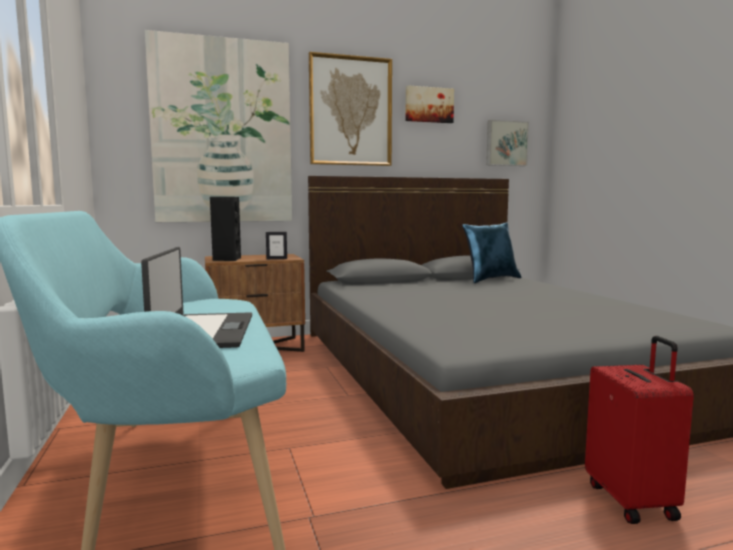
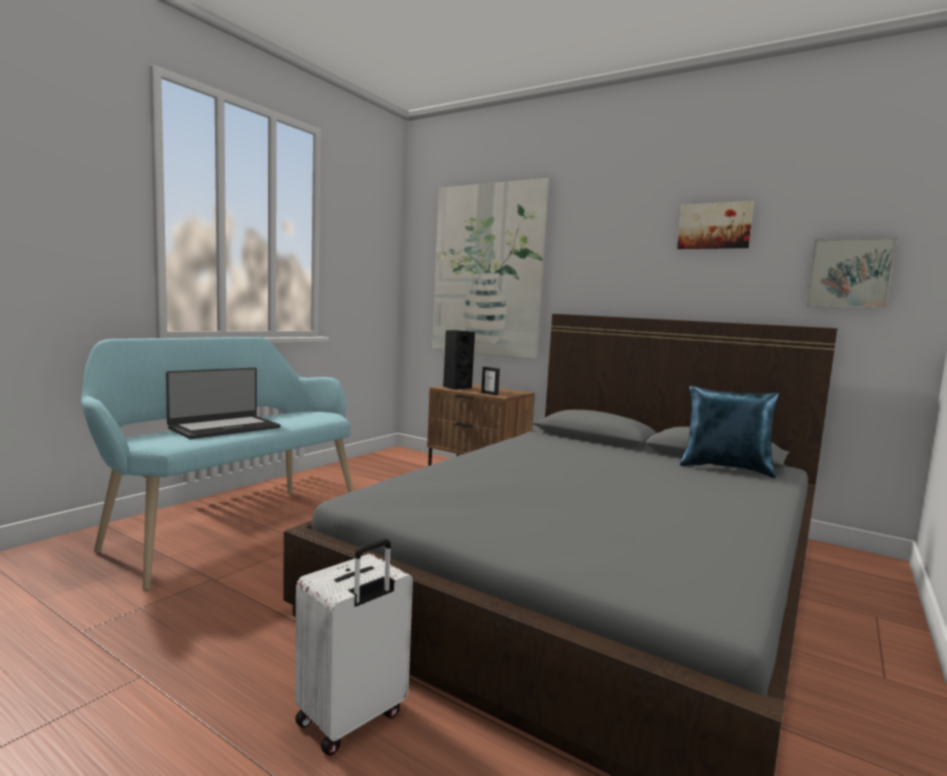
camera: 50 degrees right, 0 degrees up
(350, 111) = (610, 242): picture -> none
(633, 500) = (352, 719): red suitcase -> white suitcase

